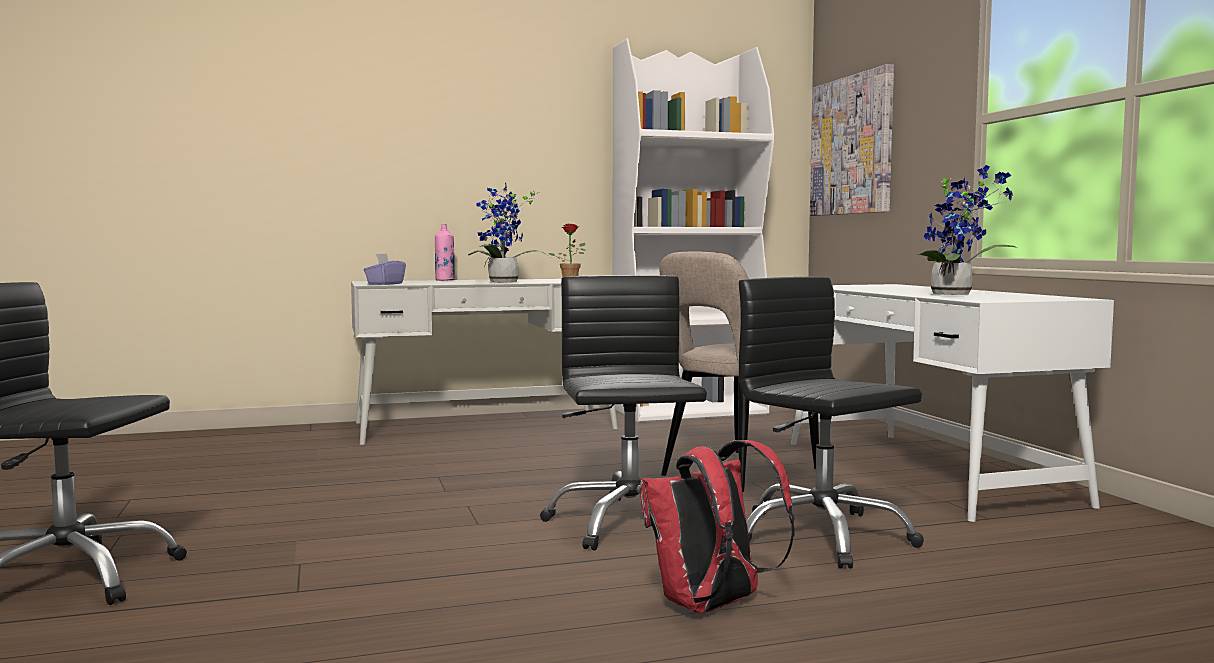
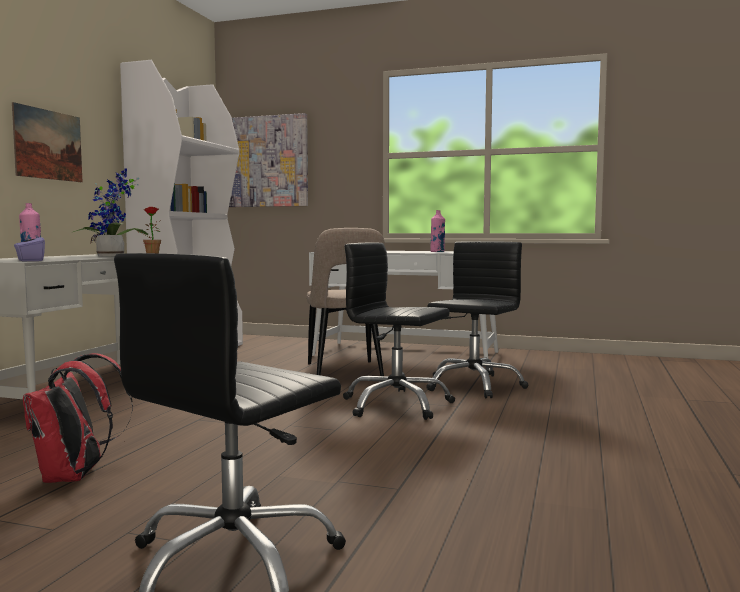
camera: 55 degrees left, 0 degrees up
(499, 158) = (48, 145): none -> picture
(711, 606) = (543, 418): red backpack -> red backpack (75, 477)
(821, 536) = (473, 385): black office chair -> black office chair turned 120 degrees clockwise
(956, 294) = (437, 252): potted plant -> pink bottle

